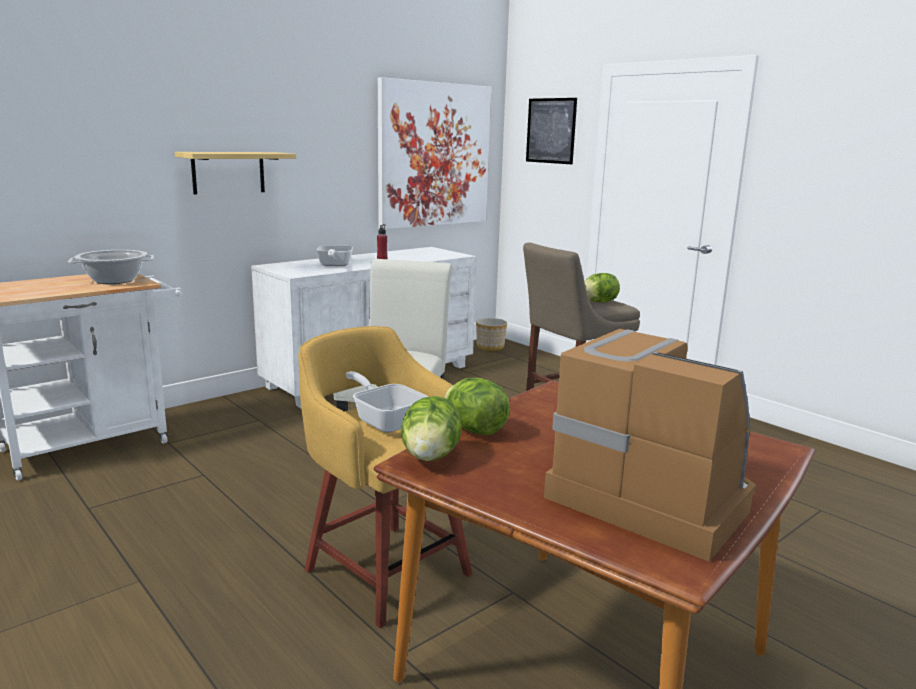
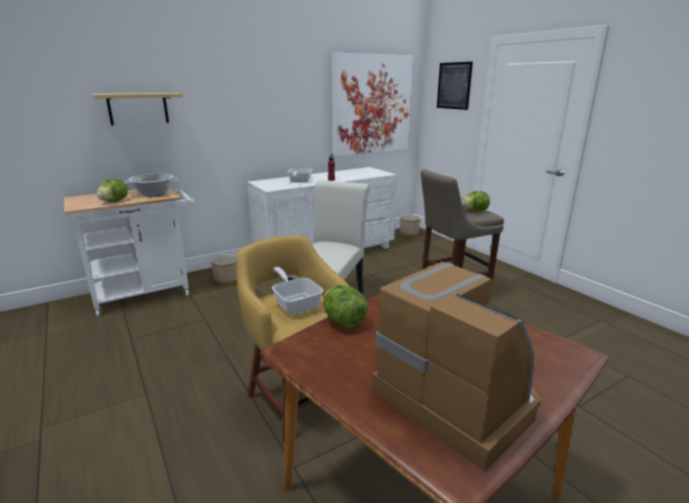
camera: 10 degrees right, 5 degrees up
(223, 419) = (226, 280): none -> planter
(228, 172) = (230, 121): shelf -> shelf (138, 108)
(430, 456) = (302, 345): lettuce -> lettuce (114, 202)

